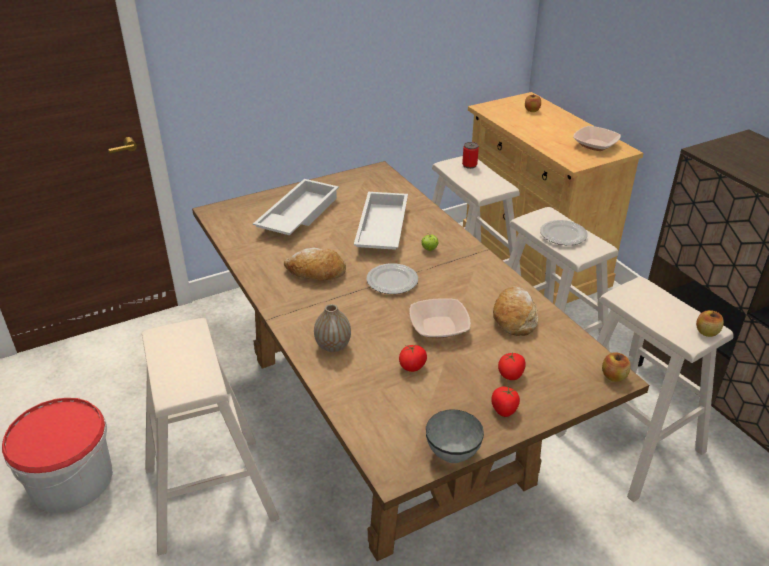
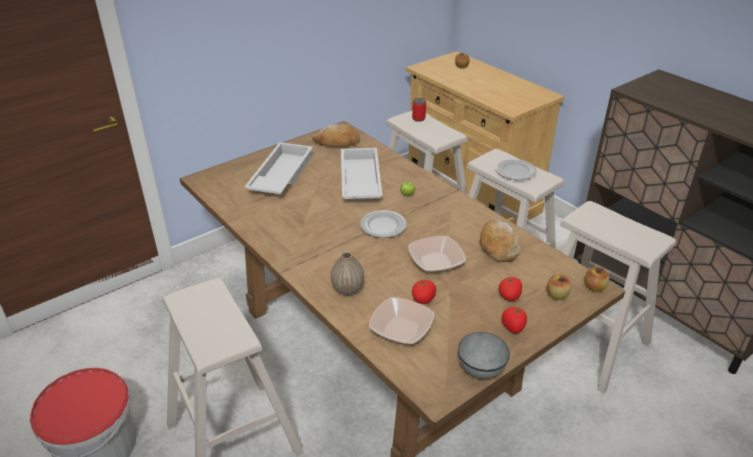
camera: 10 degrees left, 0 degrees up
(316, 272) = (312, 225): bread -> bread (337, 143)
(595, 145) = (523, 92): bowl -> bowl (401, 329)
(706, 332) = (655, 241): apple -> apple (557, 295)

